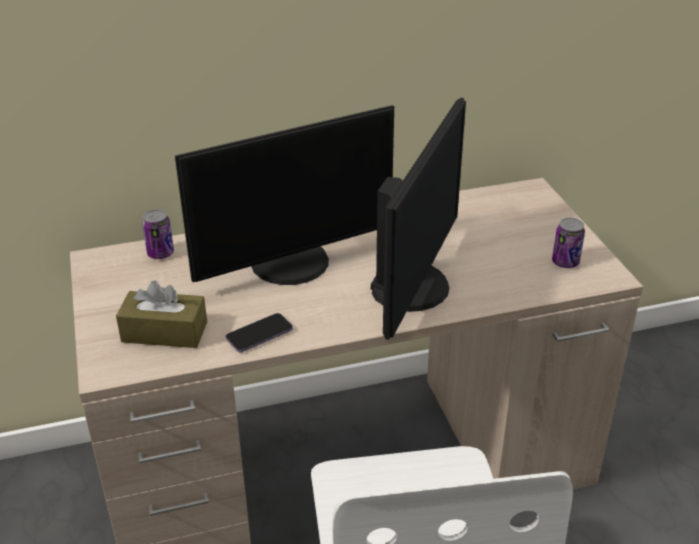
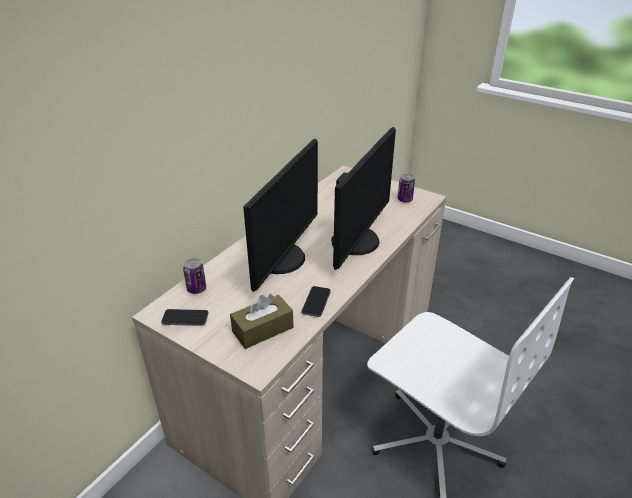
camera: 40 degrees left, 0 degrees up
(110, 279) = (185, 318): none -> phone
(413, 287) = (357, 241): monitor -> monitor turned 45 degrees clockwise

